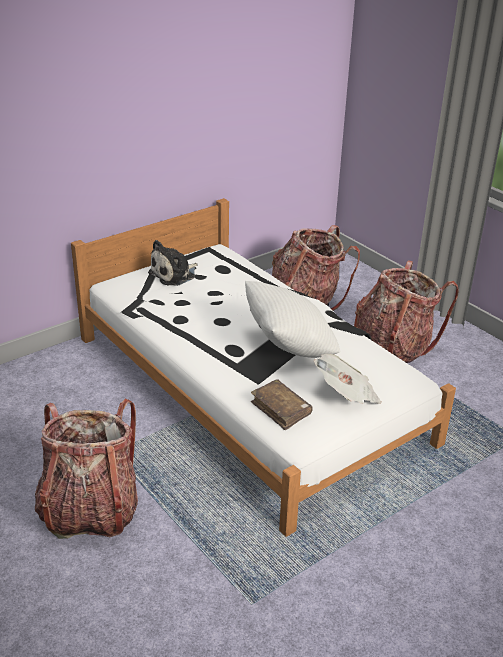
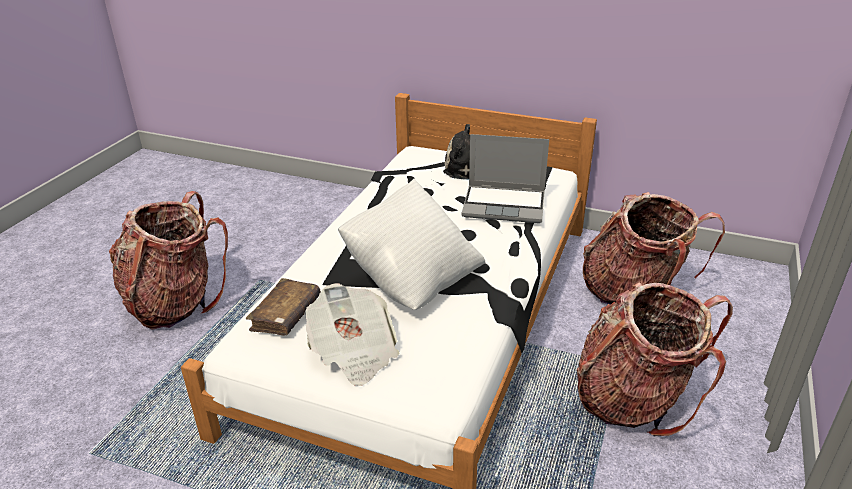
camera: 60 degrees right, 0 degrees up
(242, 281) = (505, 205): none -> laptop

